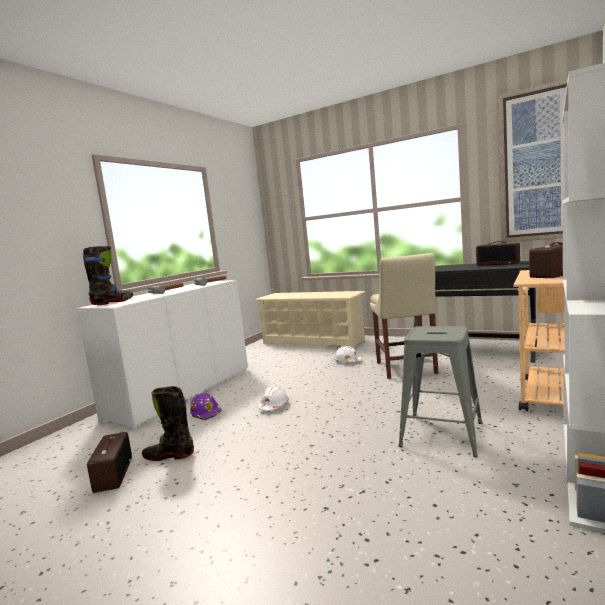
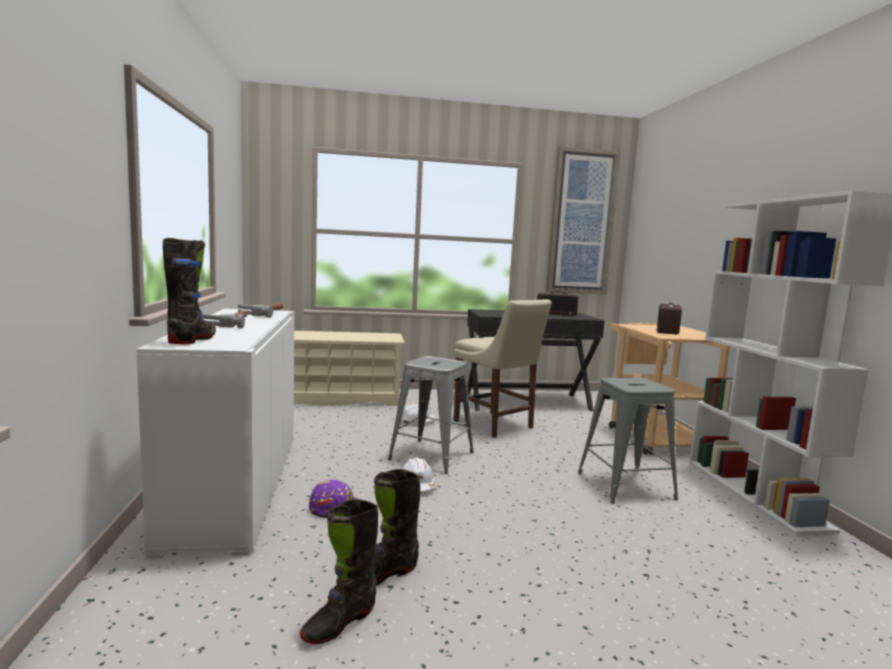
camera: 40 degrees left, 0 degrees up
(113, 474) = (339, 622): radio -> black boot
(316, 387) = (431, 456): none -> grey stool

